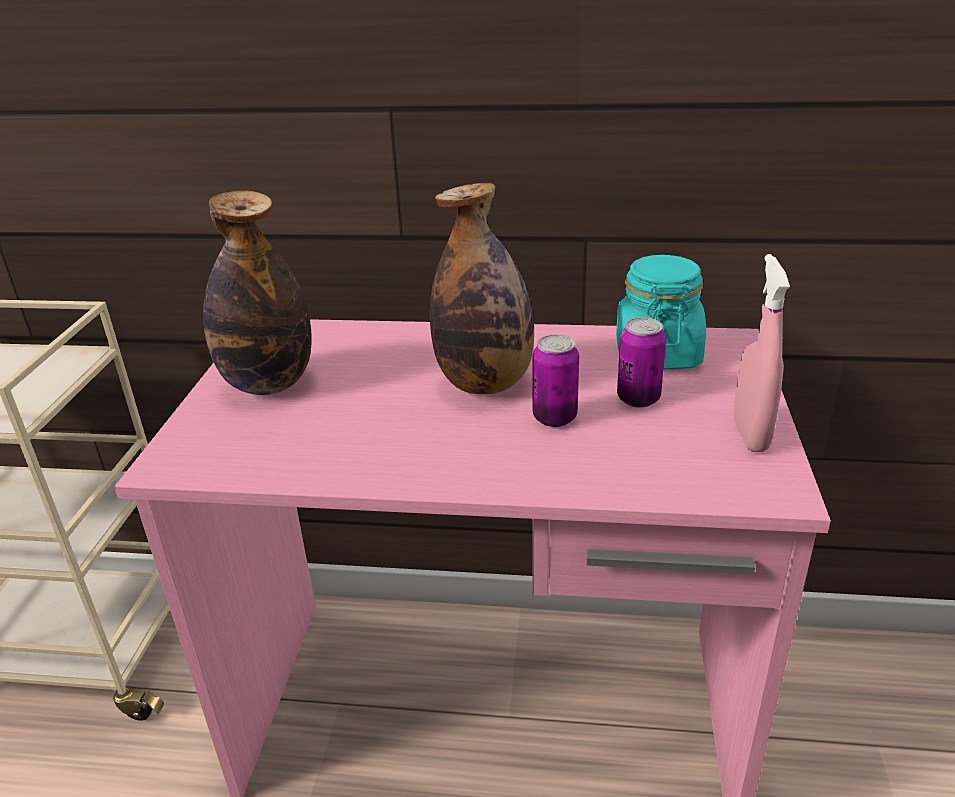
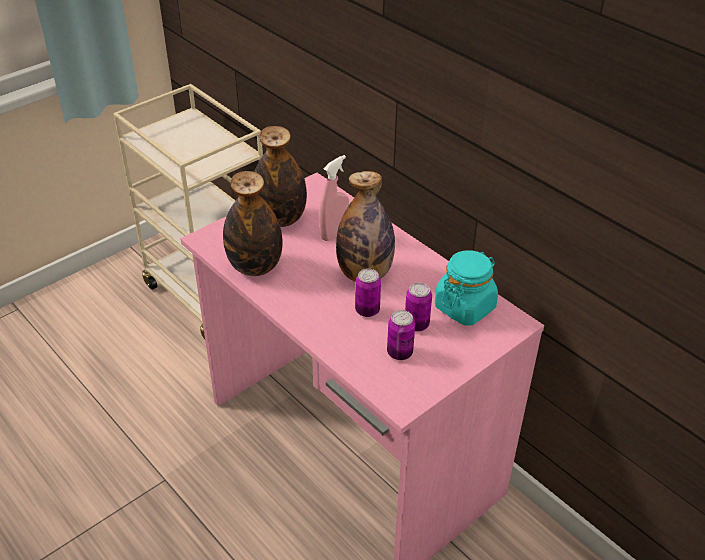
camera: 40 degrees right, 10 degrees up
(310, 455) = (255, 267): none -> bottle
(673, 438) = (399, 353): none -> can
(750, 435) = (434, 373): pink spray bottle -> pink spray bottle (334, 233)

